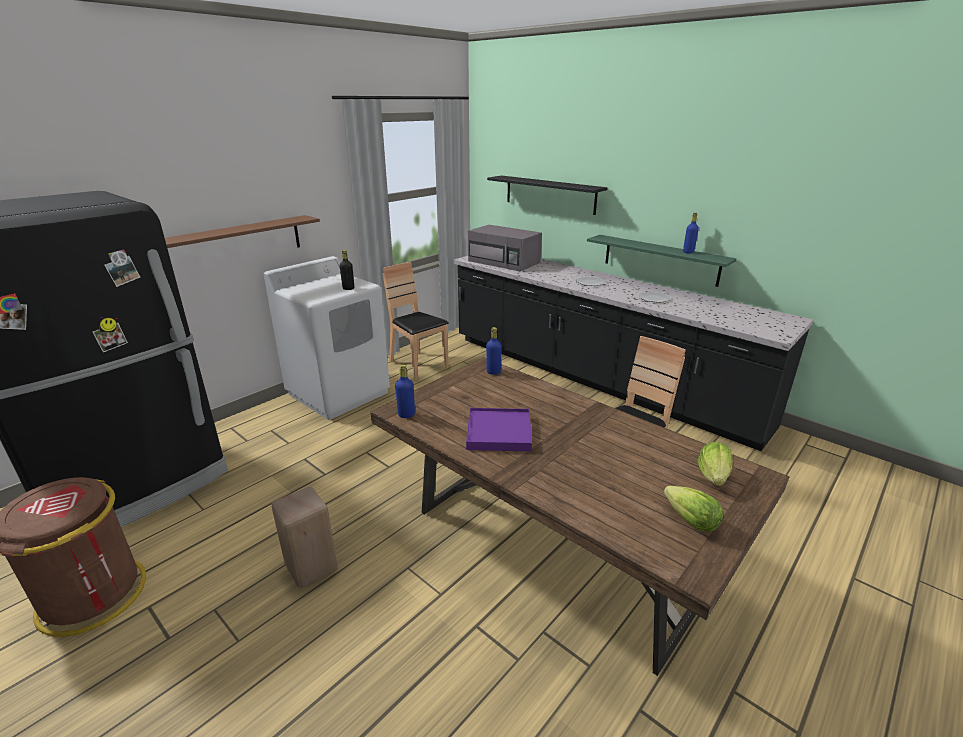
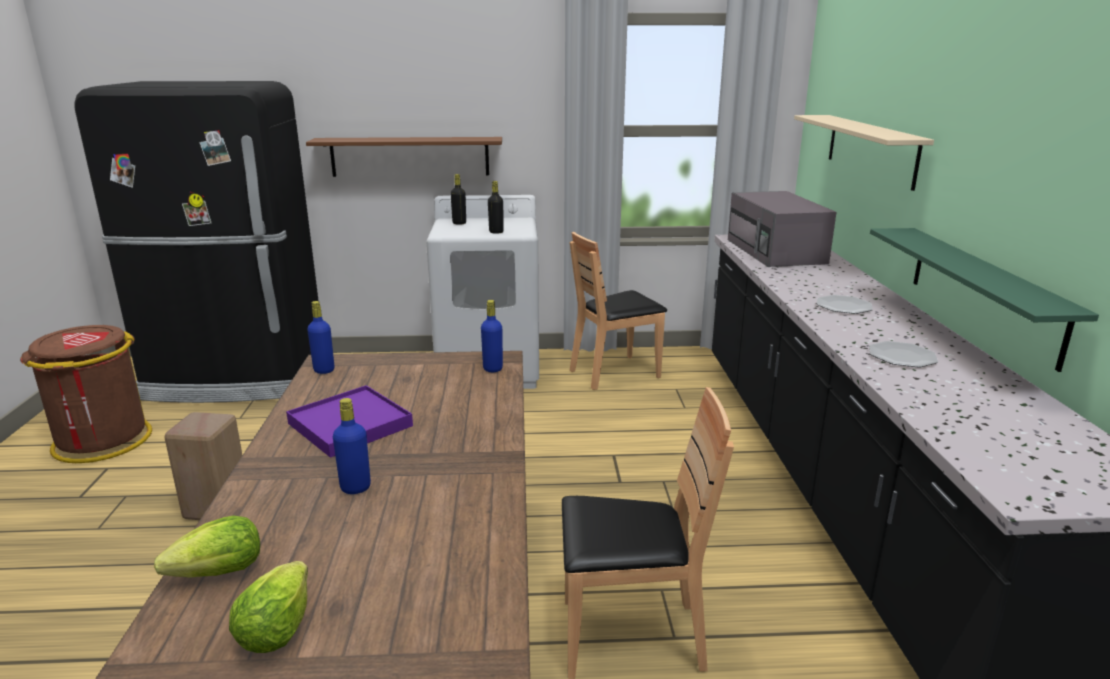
camera: 45 degrees right, 5 degrees down
(304, 289) = (459, 223): none -> black bottle
(418, 365) = (615, 373): brown chair -> brown chair turned 120 degrees counterclockwise
(549, 194) = (870, 149): black shelf -> beige shelf
(688, 252) = (1008, 282): blue bottle -> blue bottle (355, 487)
(713, 476) = (430, 611): lettuce -> lettuce (220, 573)

